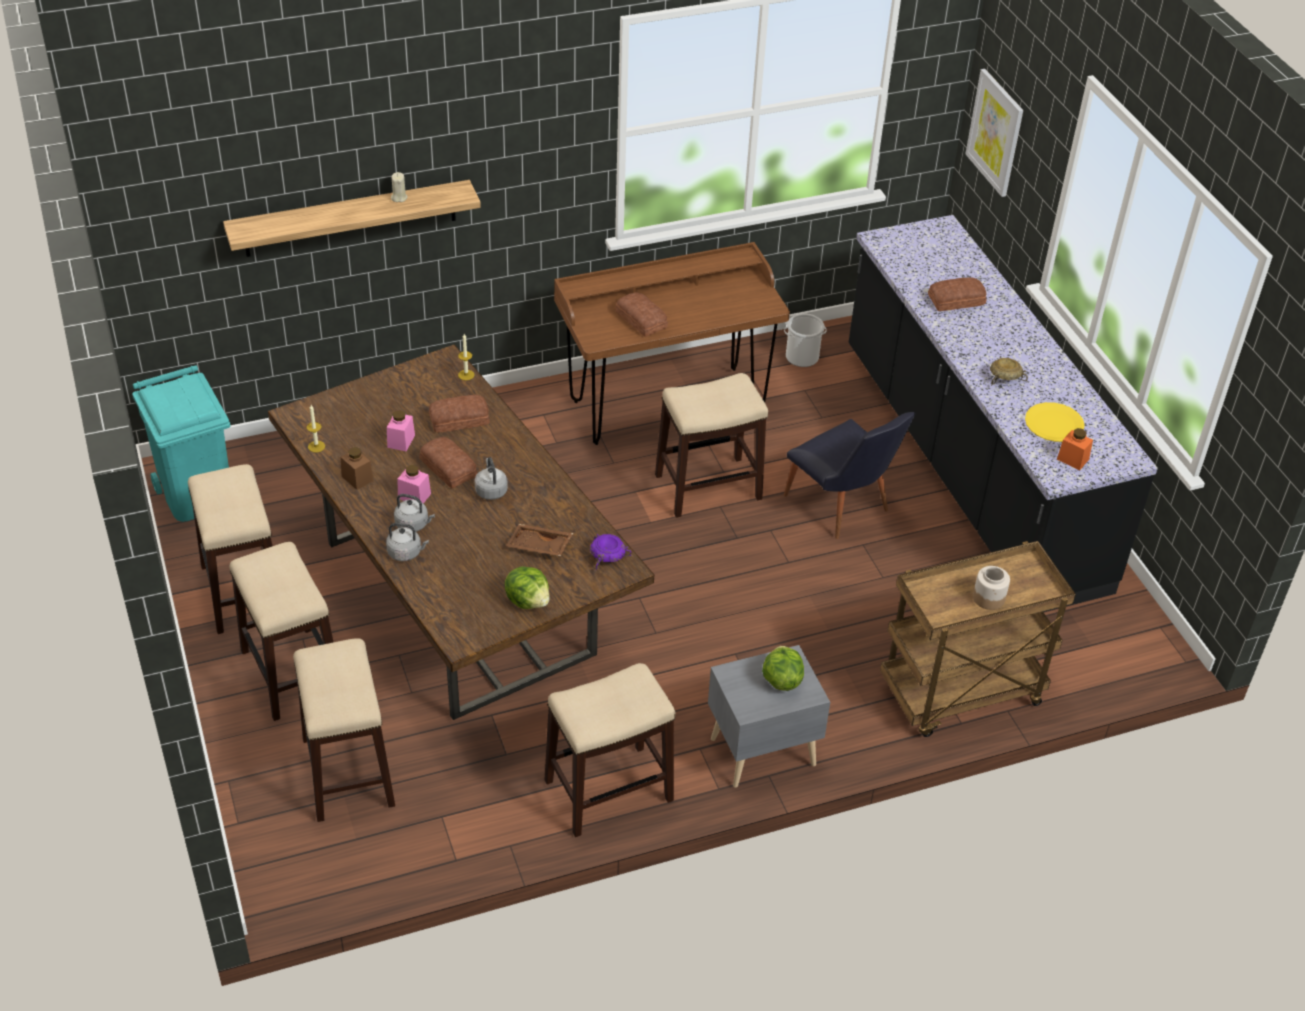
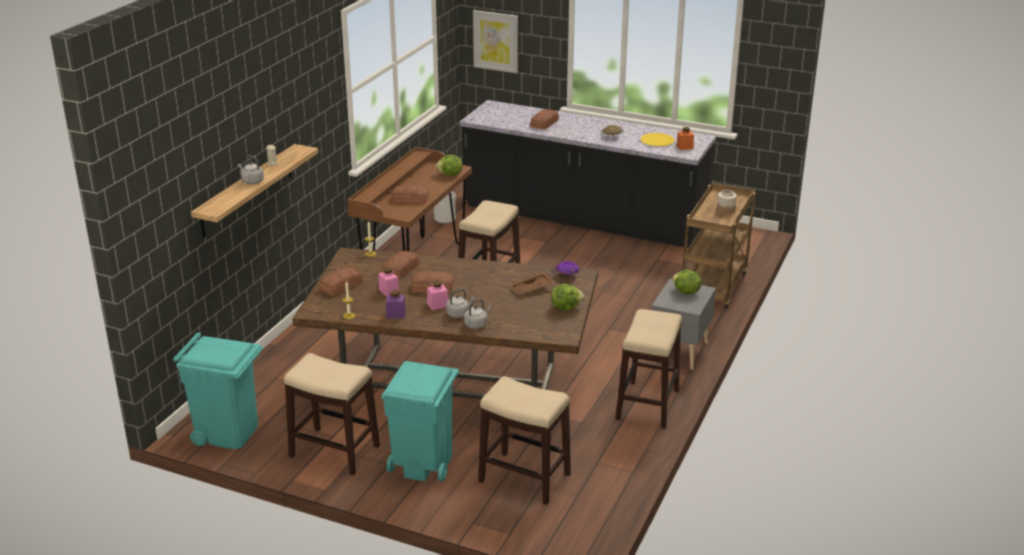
camera: 45 degrees left, 15 degrees down
(291, 672) = (423, 463): stool -> turquoise trash can
(357, 478) = (396, 314): brown jar -> purple jar
(370, 399) = (340, 286): none -> bread
(491, 490) = (469, 283): grey kettle -> grey kettle (251, 181)
(743, 310) = (450, 175): none -> lettuce
(842, 509) = (559, 258): black chair -> none

